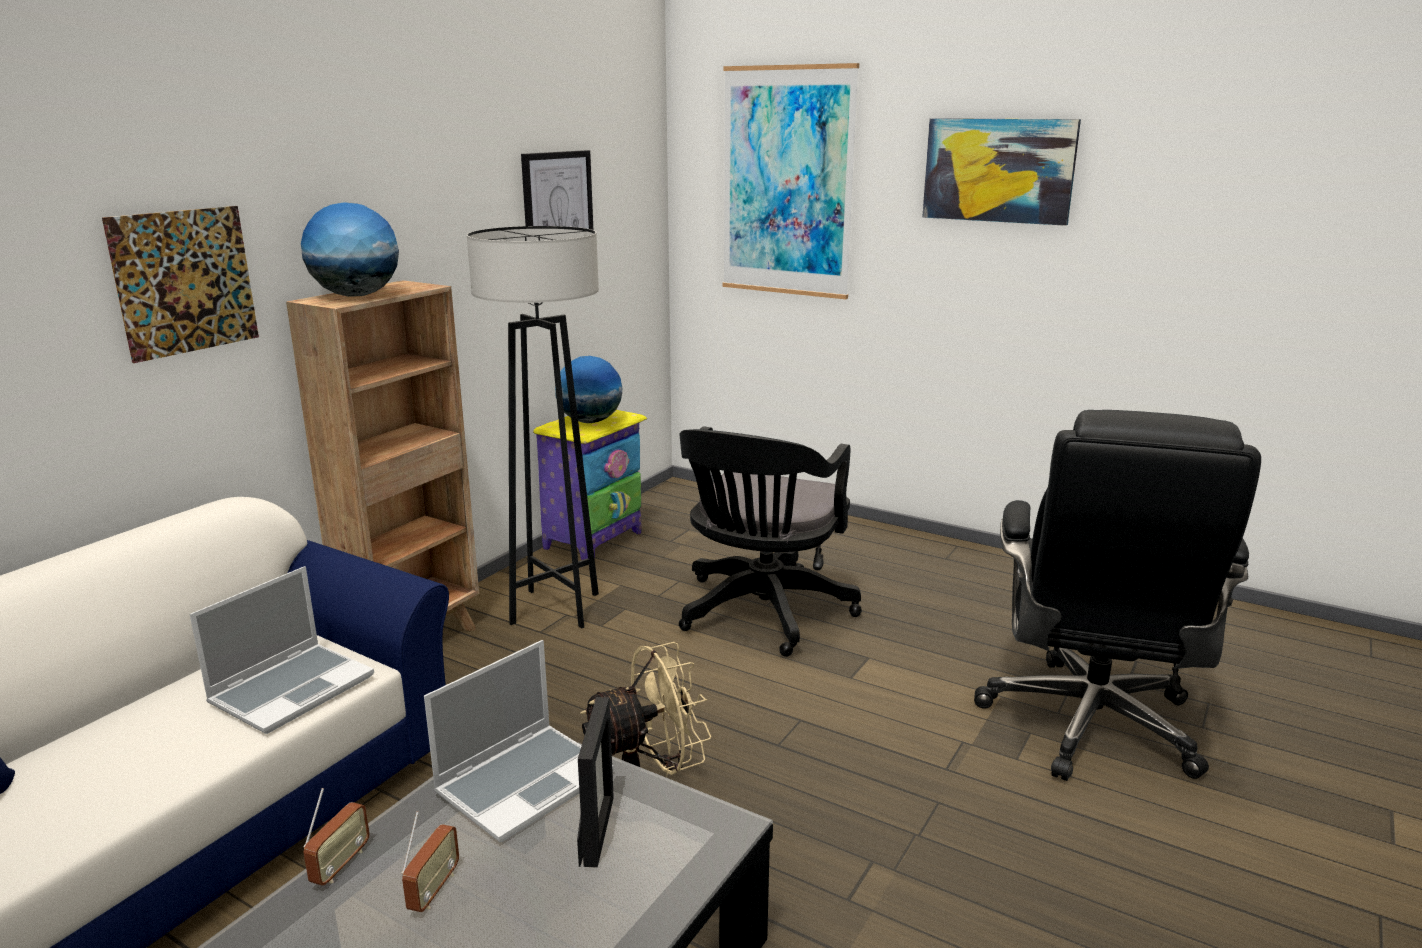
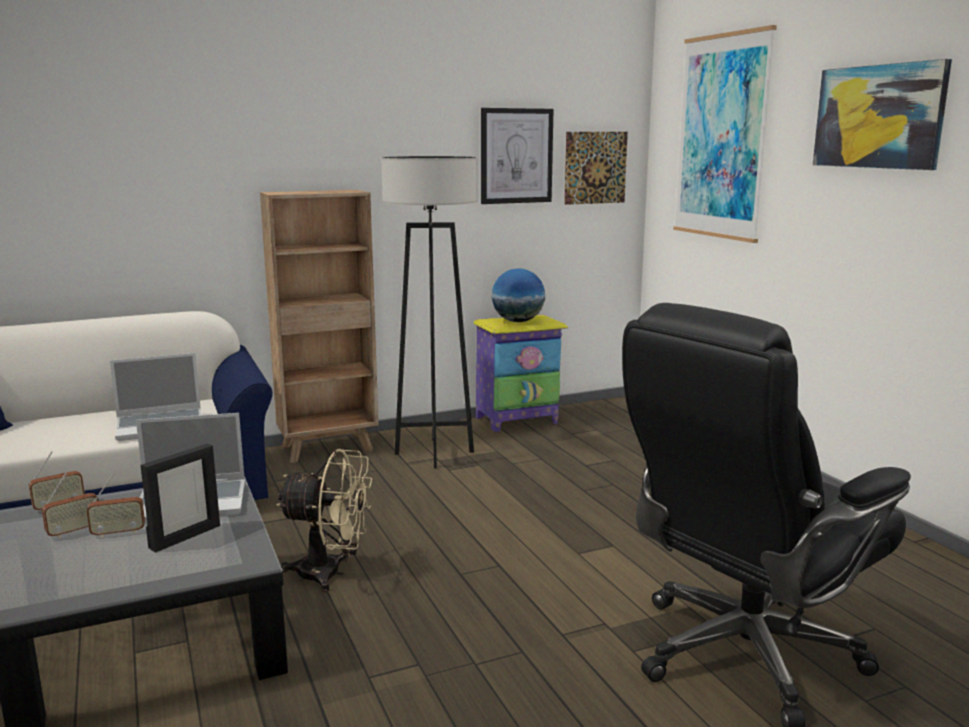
camera: 35 degrees right, 5 degrees down
(185, 281) = (191, 171): picture -> picture (595, 167)
(356, 296) = (300, 192): globe -> none
(501, 864) = (118, 533): none -> radio
(761, 614) = (570, 495): black office chair -> none

